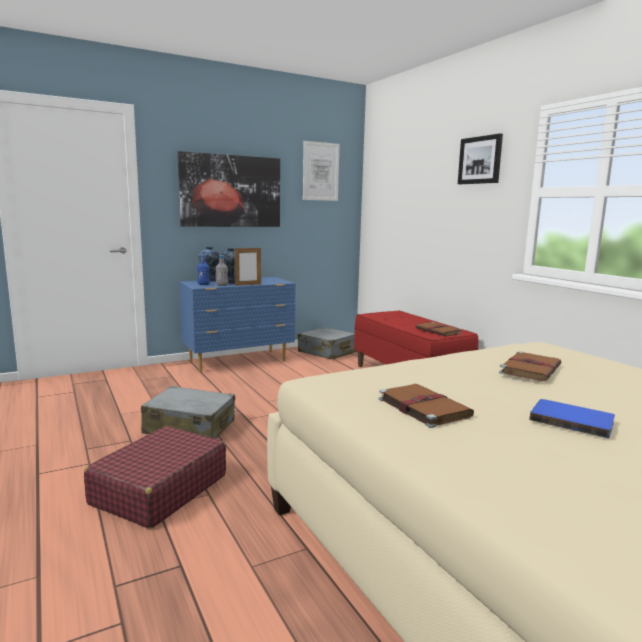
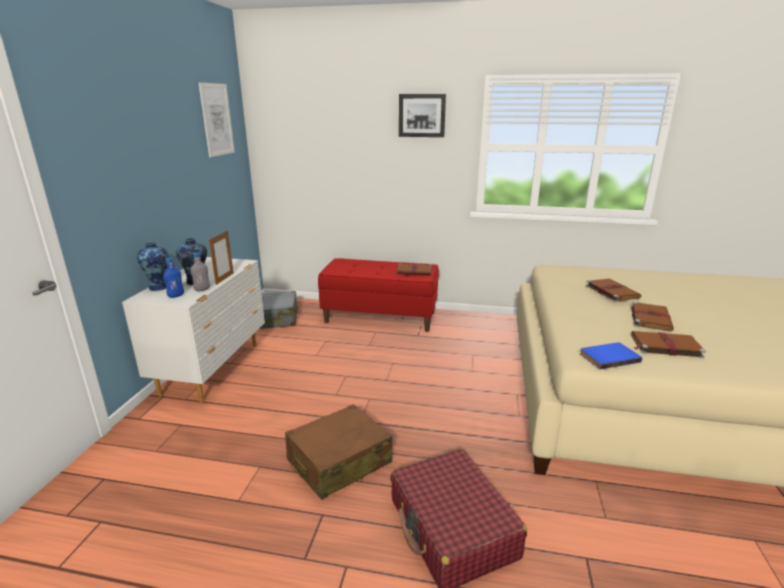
camera: 50 degrees left, 10 degrees up
(190, 427) = (339, 462): grey suitcase -> brown suitcase
(231, 191) = (147, 160): picture -> none
(239, 361) = (213, 368): blue dresser -> white dresser
(497, 394) = (650, 318): none -> brown book
(572, 420) = (703, 319): blue book -> blue book (608, 357)

